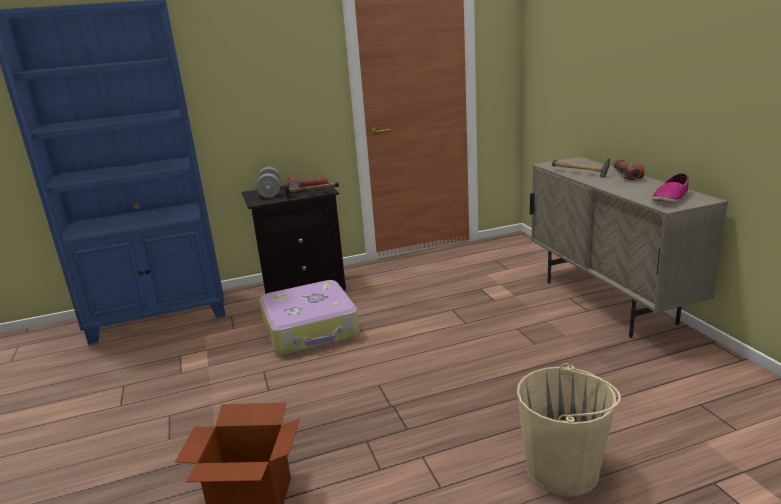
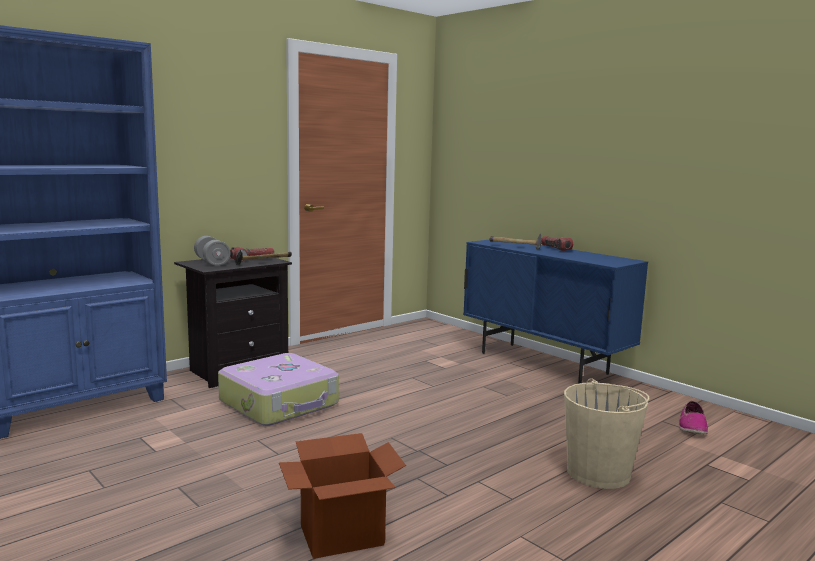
camera: 25 degrees left, 10 degrees down
(608, 302) = (543, 363): beige cabinet -> blue cabinet
(670, 198) = (607, 260): shoe -> shoe (692, 427)

